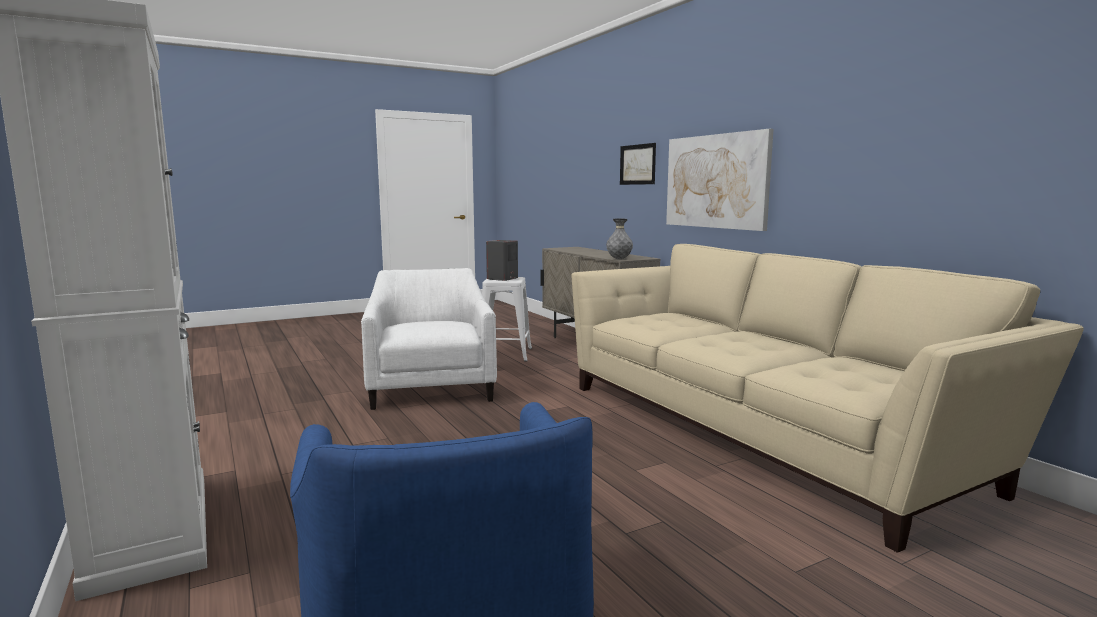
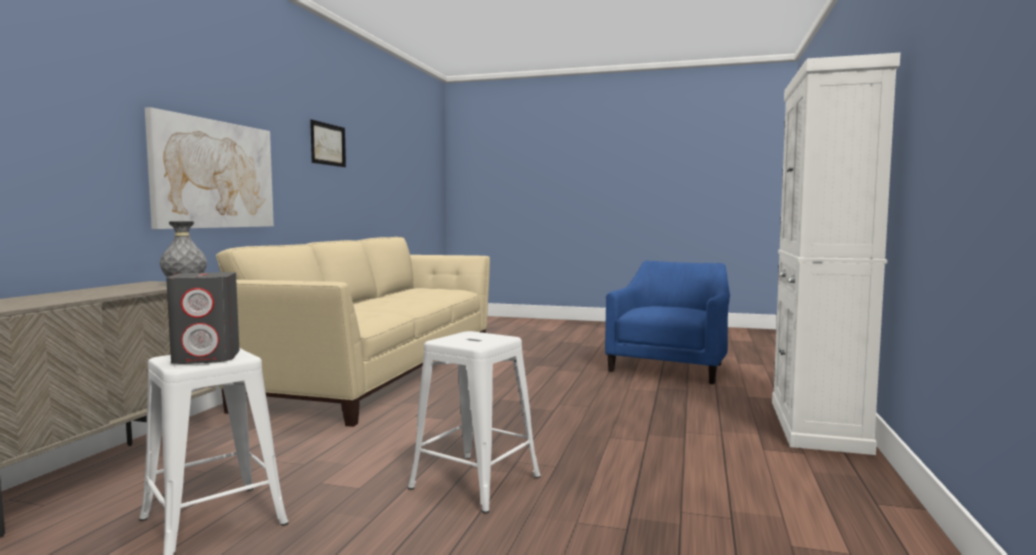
camera: 135 degrees left, 5 degrees down
(431, 389) = (475, 482): white armchair -> white stool
(637, 164) = (66, 129): picture -> picture (328, 144)

